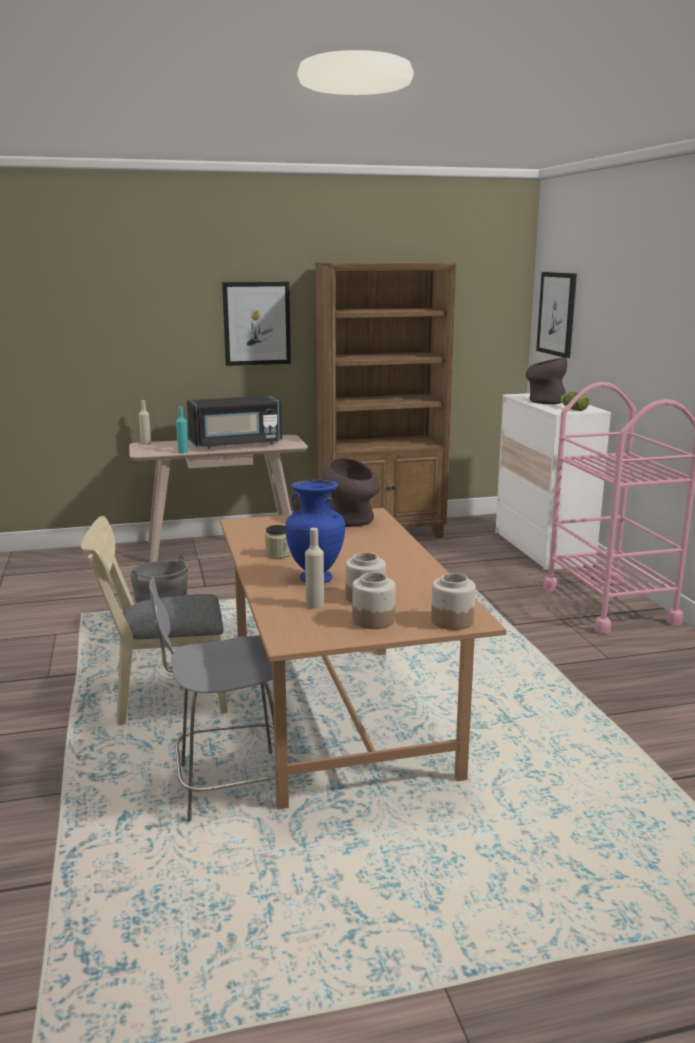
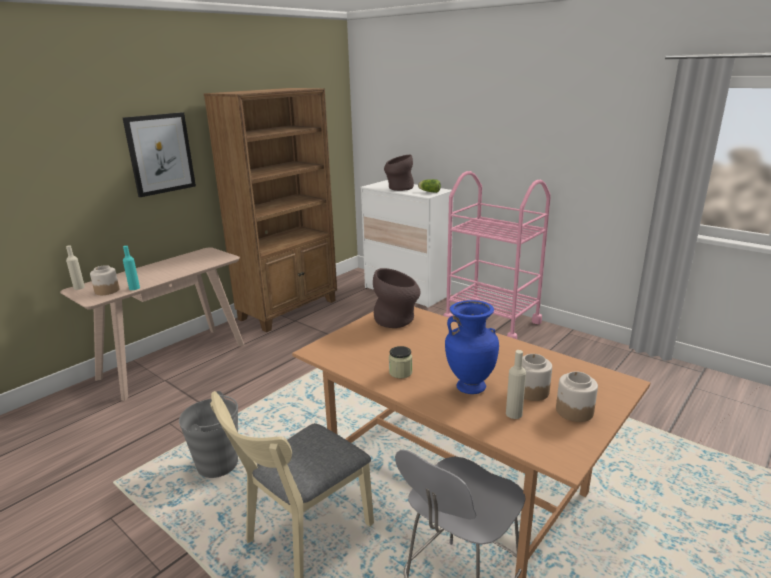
camera: 35 degrees left, 5 degrees up
(236, 444) = (173, 268): black microwave -> none
(451, 621) = (614, 389): jar -> jar (107, 291)
(557, 314) = (382, 122): picture -> none

